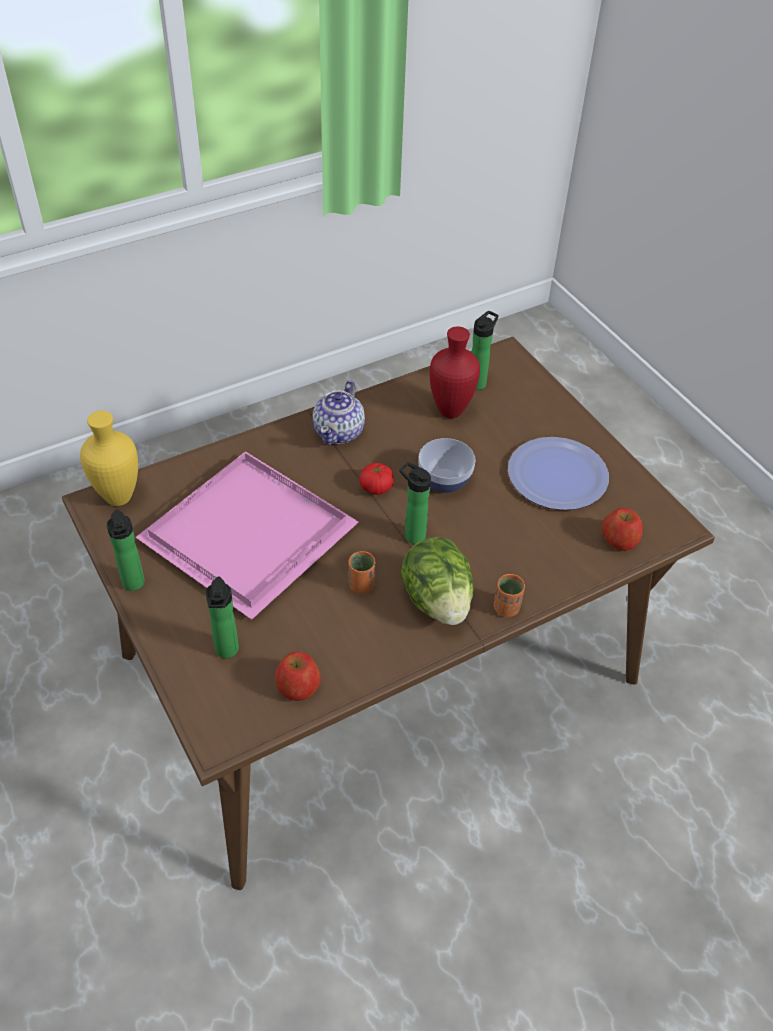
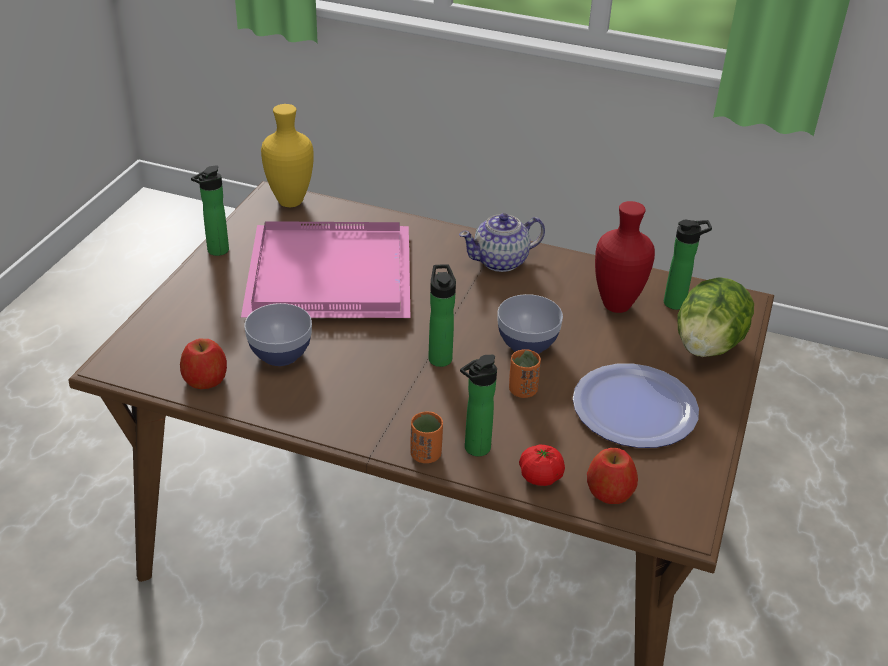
camera: 50 degrees right, 10 degrees down
(226, 652) = (200, 326): bottle -> bottle (474, 450)
(316, 622) = (280, 354): none -> bowl
(361, 585) = (348, 357): orange cup -> orange cup (522, 390)
(376, 487) = (466, 311): tomato -> tomato (540, 476)
(437, 600) = (383, 408): lettuce -> lettuce (707, 346)

